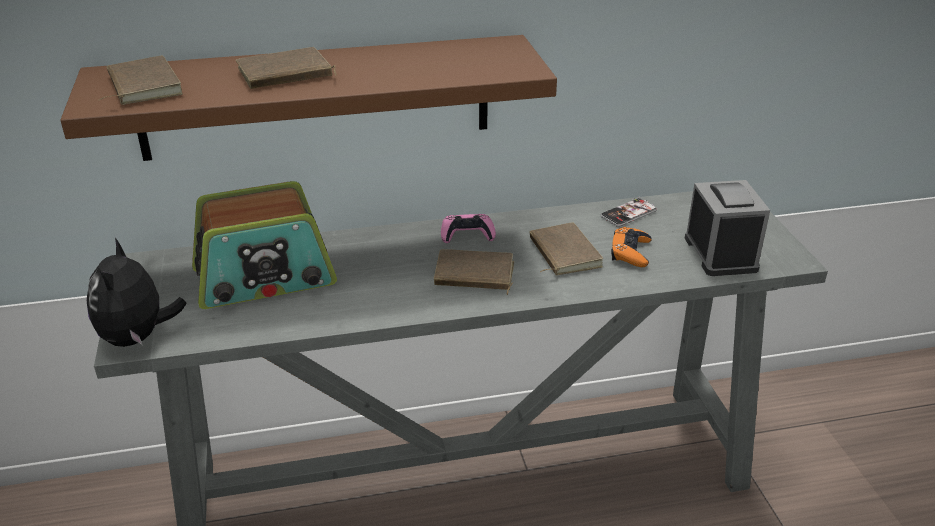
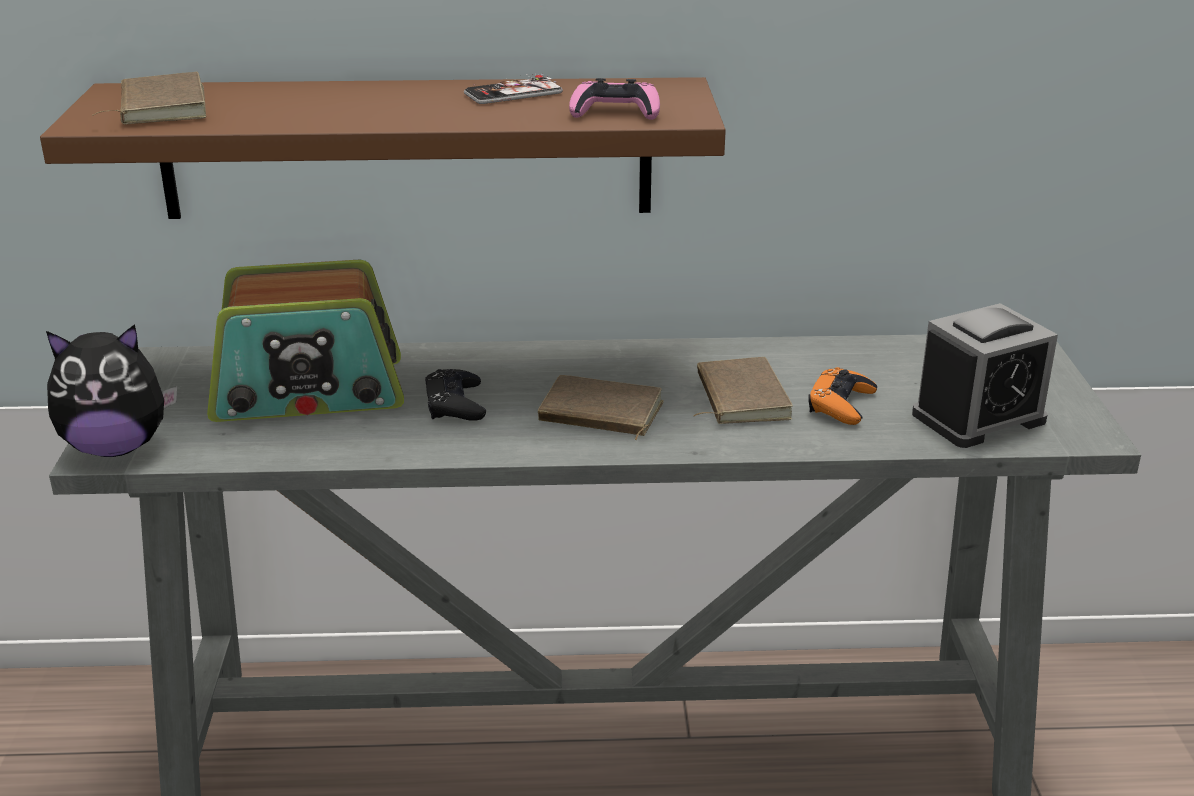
camera: 10 degrees right, 5 degrees down
(138, 337) = (117, 447): plush toy -> plush toy turned 105 degrees counterclockwise
(285, 75) = (351, 104): brown book -> none
(372, 277) = (455, 404): none -> black game controller
(467, 234) = (609, 362): pink game controller -> pink game controller (615, 112)
(628, 213) = (856, 355): phone -> phone (513, 93)
(720, 253) = (978, 418): alarm clock -> alarm clock turned 60 degrees clockwise

